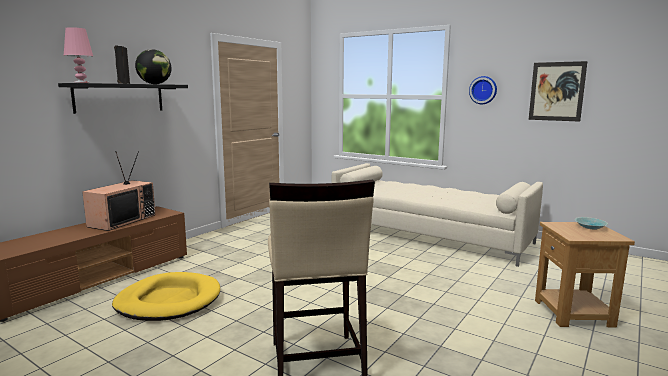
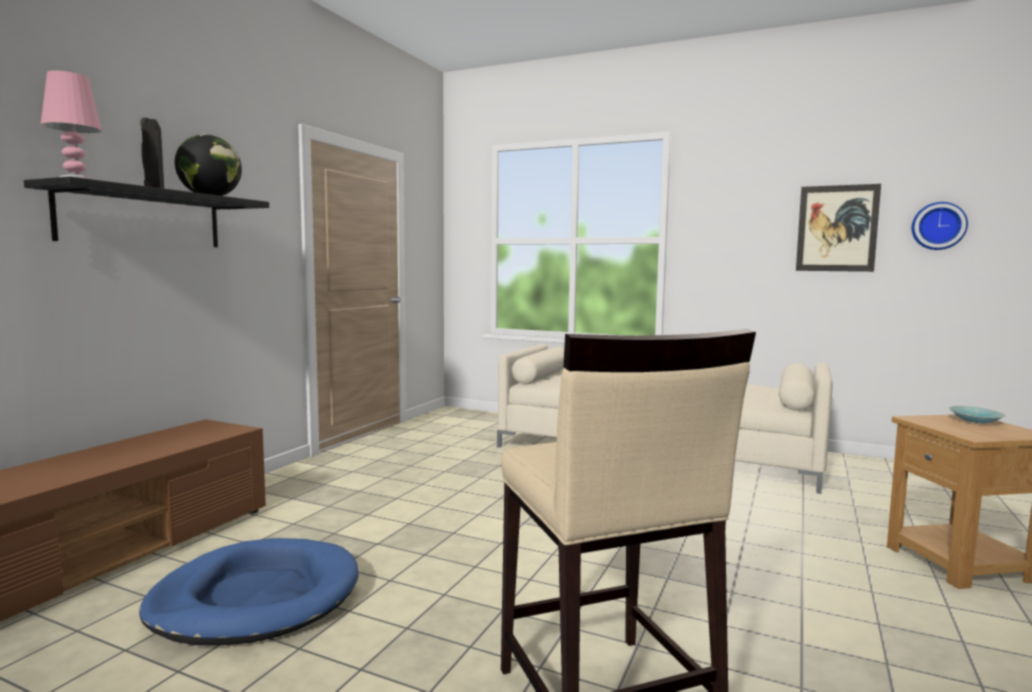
camera: 10 degrees left, 5 degrees down
(122, 220) = (145, 446): television -> none
(169, 301) = (256, 598): yellow dog bed -> blue dog bed
(483, 90) = (724, 228): wall clock -> wall clock (938, 226)

